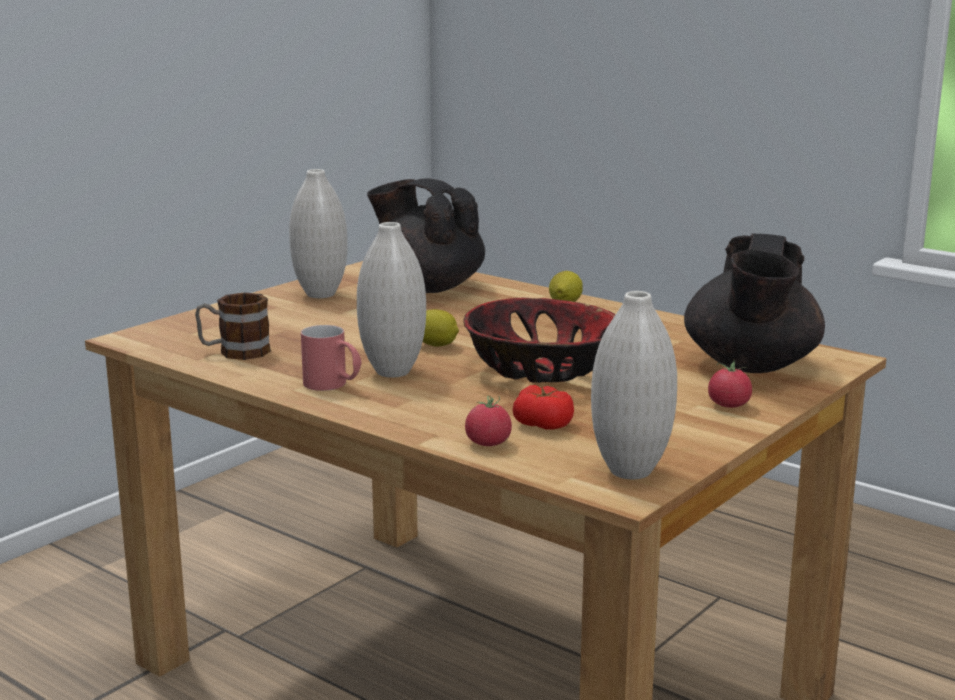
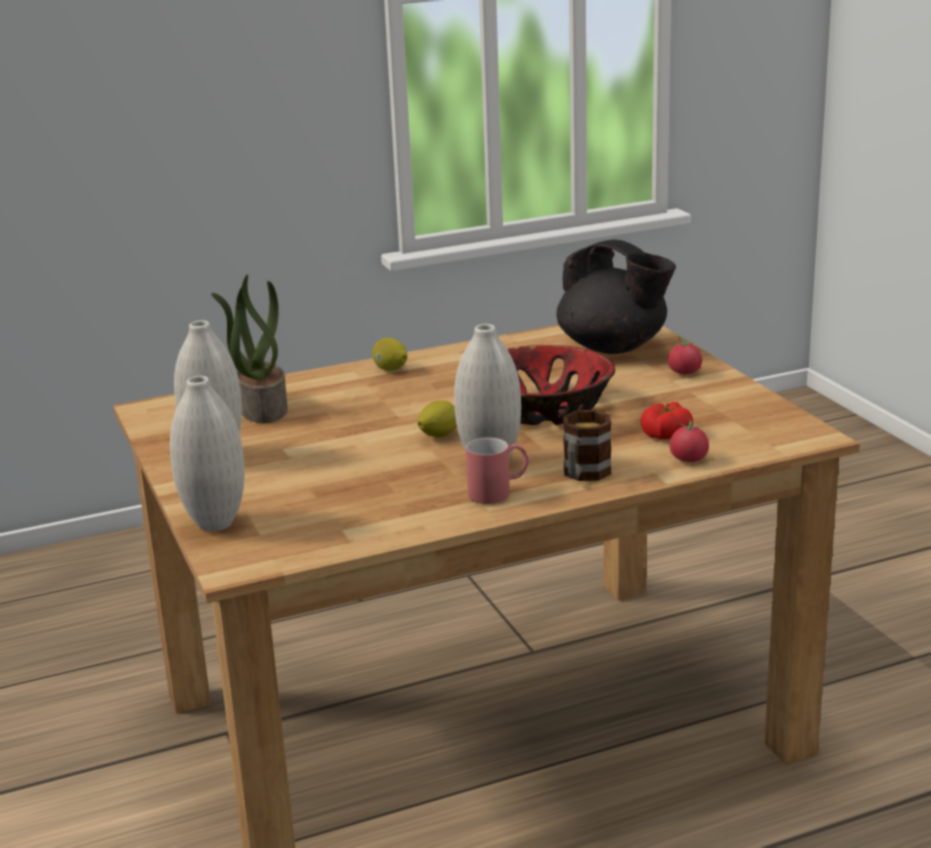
camera: 60 degrees left, 5 degrees up
(234, 352) = (350, 521): mug -> mug (583, 475)
(427, 287) = (261, 408): black teapot -> potted plant
(630, 471) = (778, 427): white vase -> white vase (215, 523)

